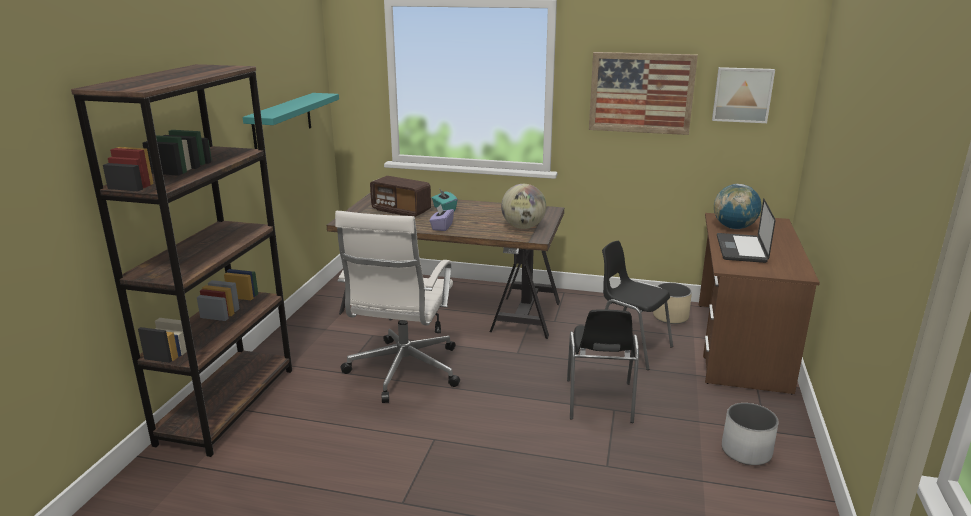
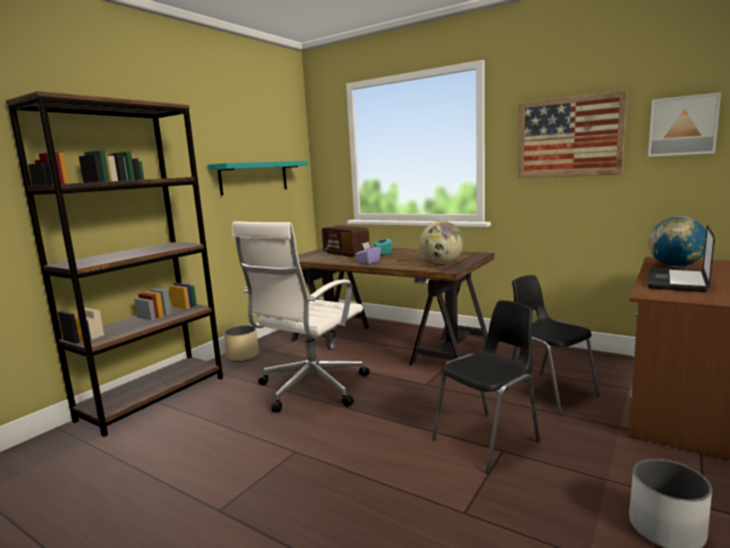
camera: 20 degrees right, 10 degrees down
(599, 402) = (488, 440): black chair -> black chair turned 150 degrees counterclockwise
(670, 317) = (606, 368): beige planter -> beige planter (243, 356)

